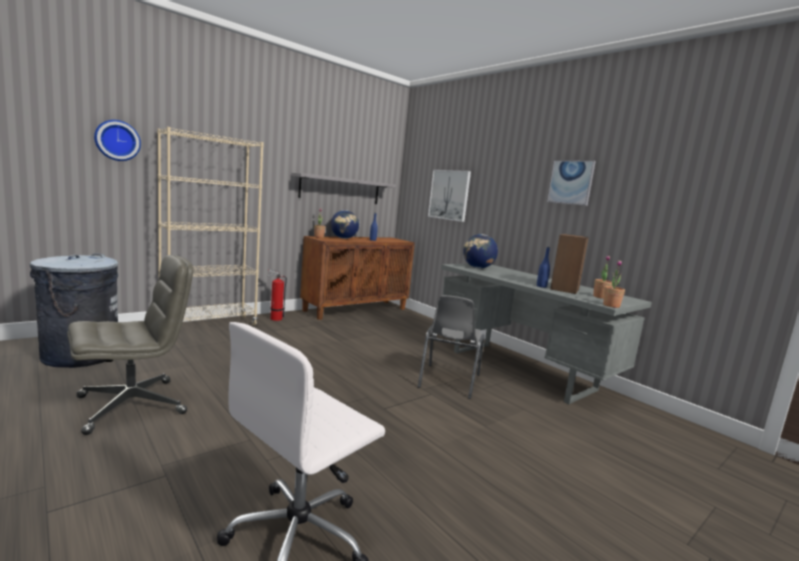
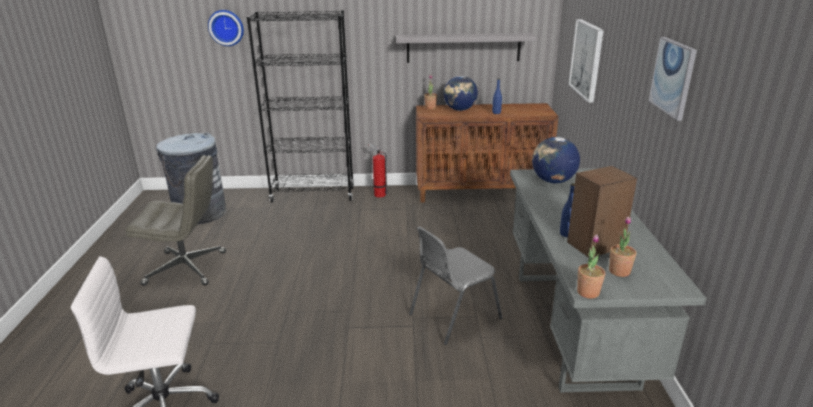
camera: 40 degrees right, 15 degrees up
(209, 325) = (313, 195): beige bookcase -> black bookcase

